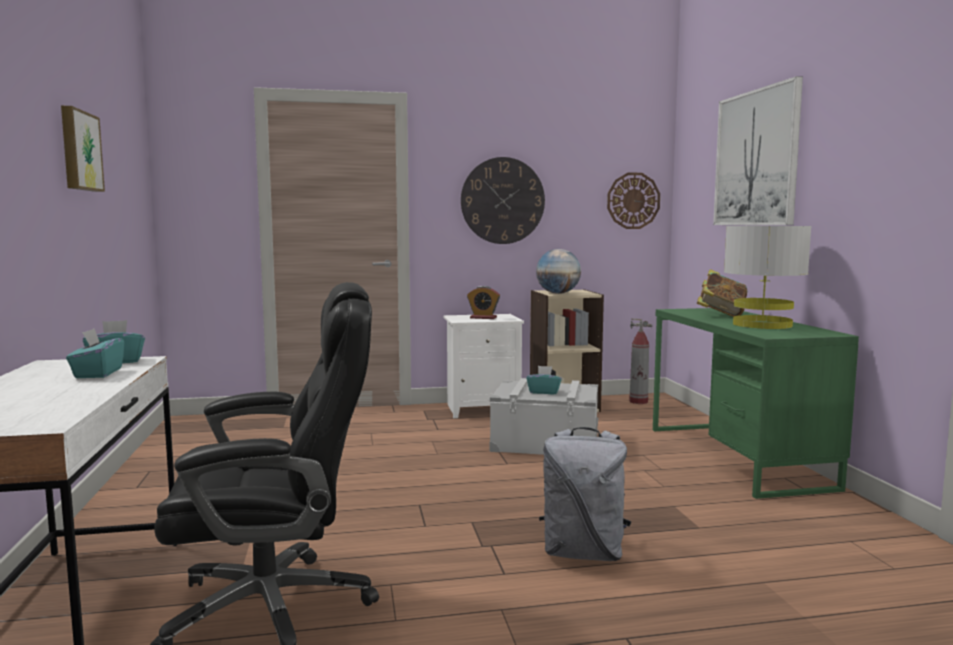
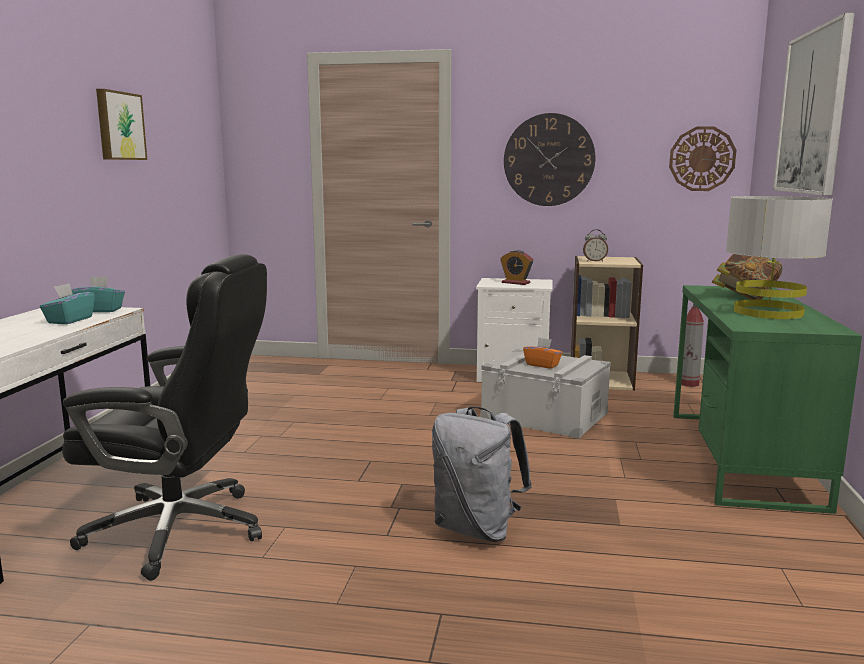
camera: 20 degrees right, 5 degrees up
(544, 392) = (542, 365): turquoise tissue box -> orange tissue box
(558, 293) = (594, 261): globe -> alarm clock

